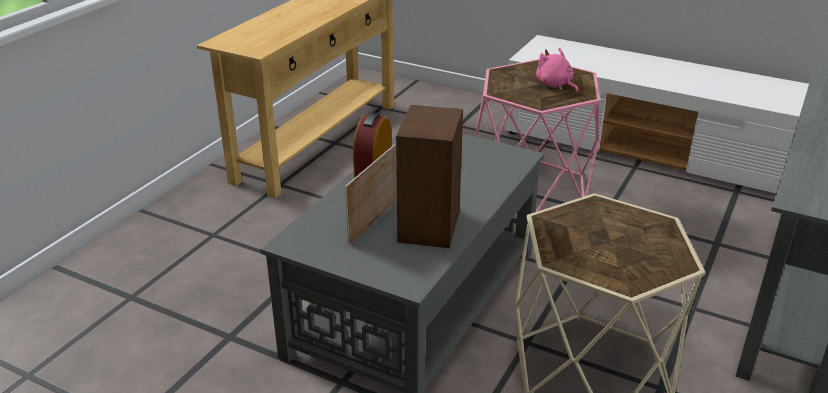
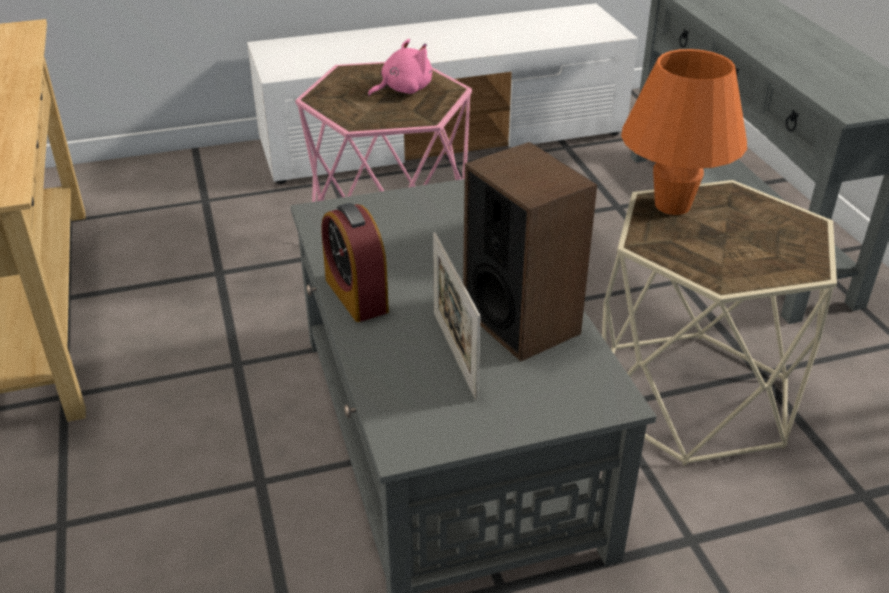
camera: 45 degrees left, 5 degrees up
(555, 85) = (403, 90): pink plush toy -> pink plush toy turned 135 degrees clockwise
(604, 211) = (672, 205): none -> orange table lamp

